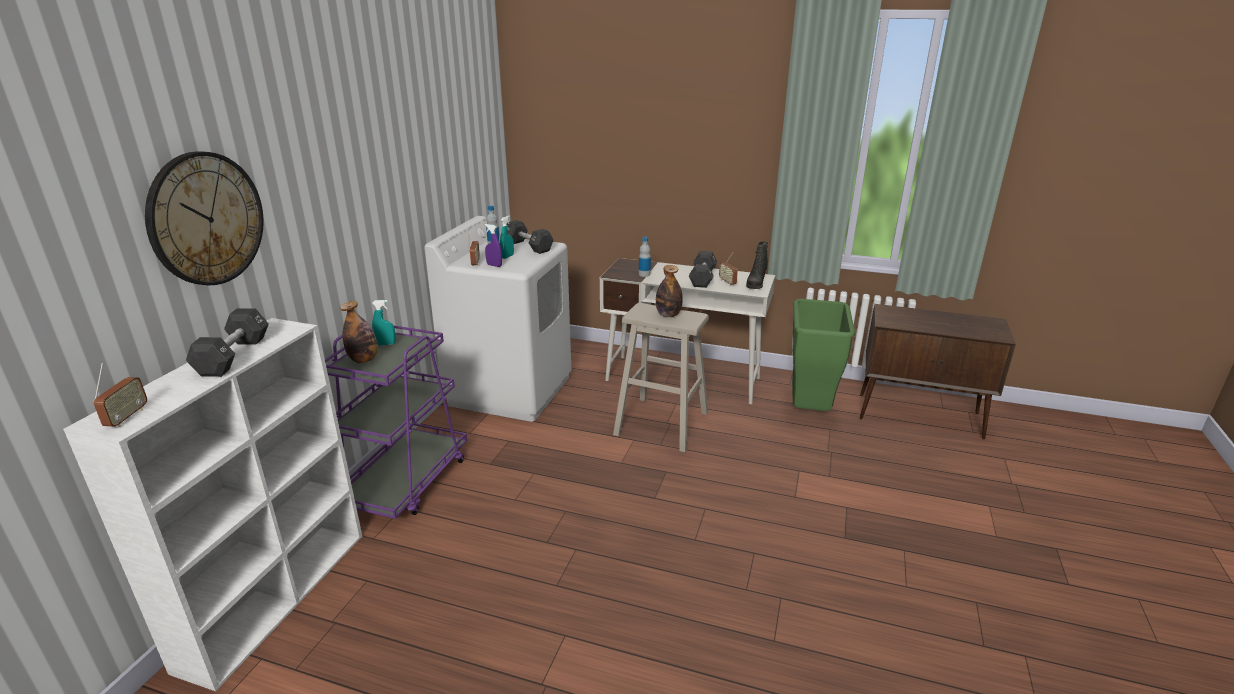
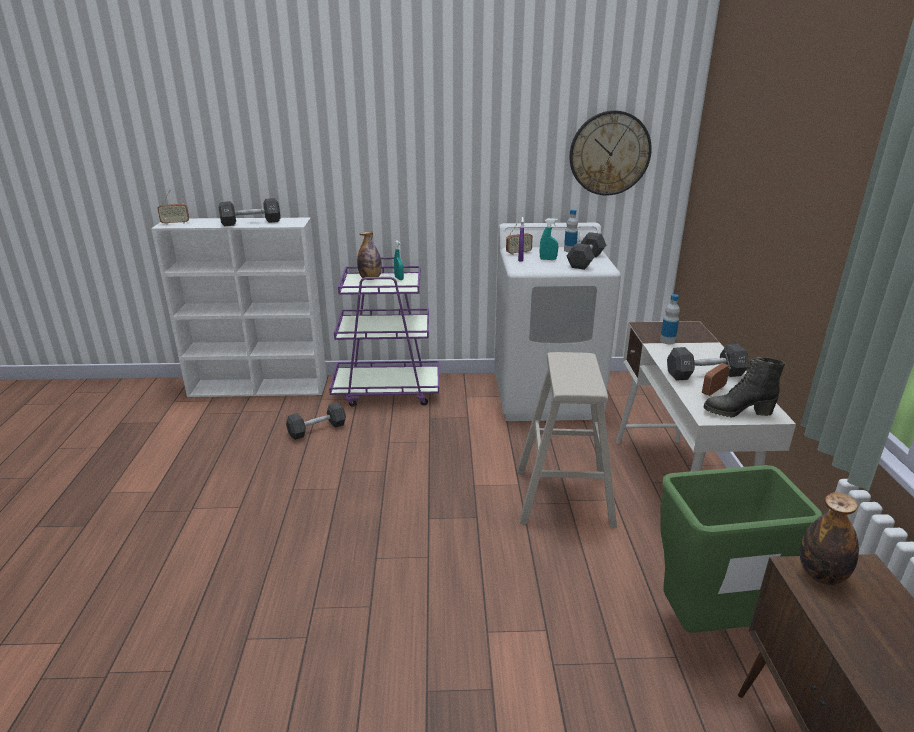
camera: 70 degrees right, 0 degrees up
(206, 219) = (280, 138): wall clock -> wall clock (609, 153)
(444, 550) = (317, 429): none -> black dumbbell
(668, 315) = (578, 373): bottle -> bottle (821, 575)

